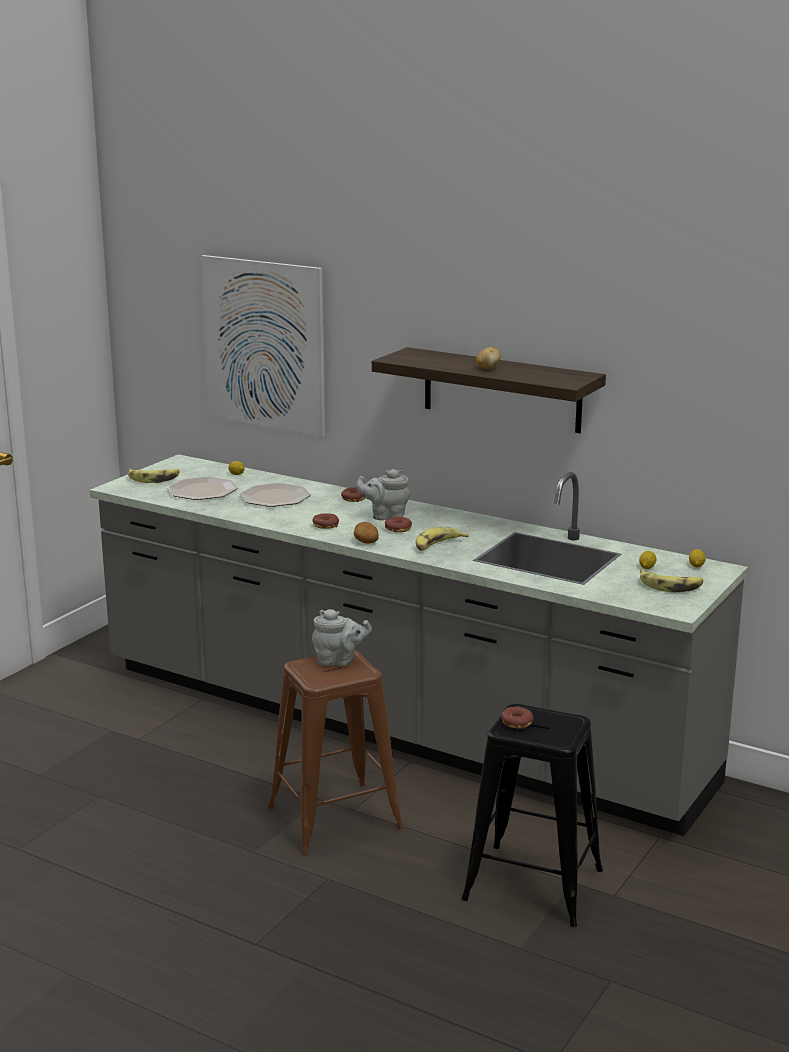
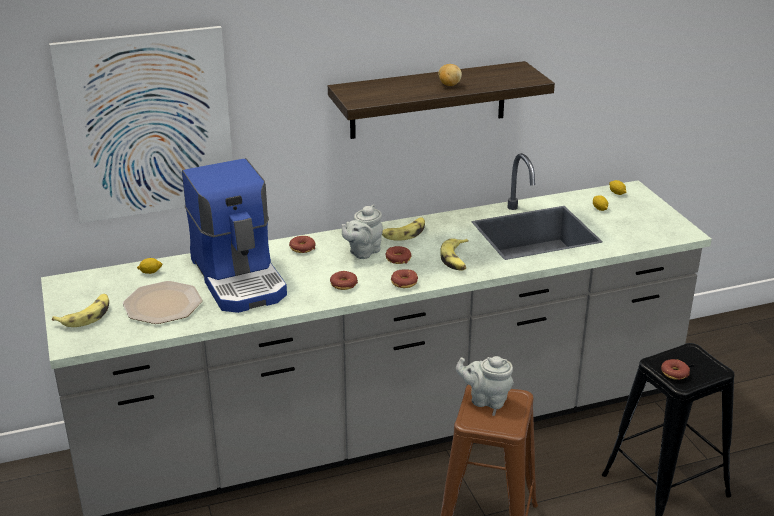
camera: 50 degrees left, 10 degrees up
(276, 497) = (240, 278): plate -> coffee machine
(339, 661) = (486, 399): grey teapot -> grey teapot turned 120 degrees counterclockwise
(365, 541) = (404, 283): potato -> donut
(670, 586) = (642, 217): banana -> banana (403, 233)

